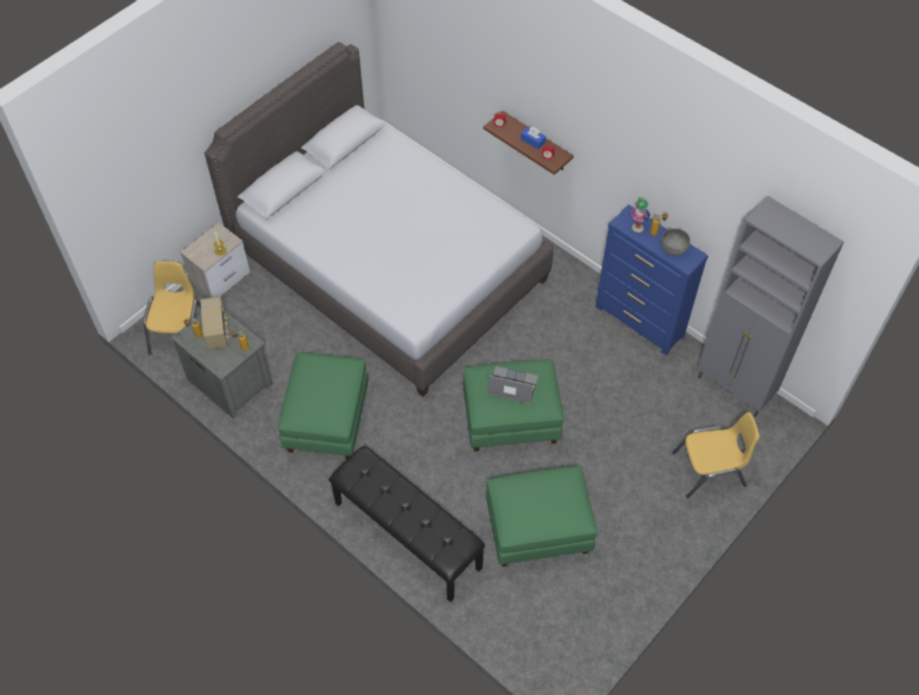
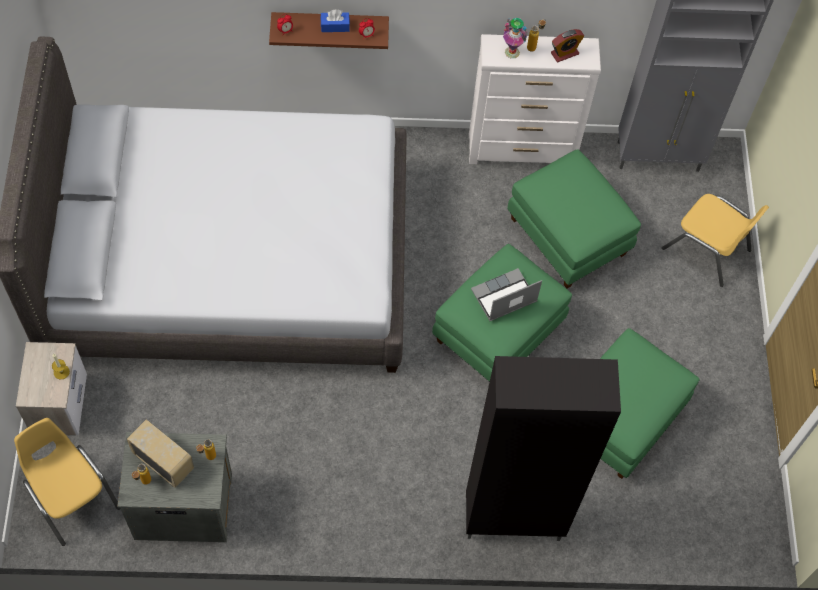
camera: 45 degrees left, 5 degrees up
(328, 421) = (326, 468): green ottoman -> green ottoman (569, 236)
(406, 535) = (511, 520): black bench -> black cabinet
(639, 322) = (522, 151): blue dresser -> white dresser
(673, 250) = (564, 53): grey bowl -> alarm clock
(709, 470) = (707, 249): yellow chair -> yellow chair turned 90 degrees clockwise

